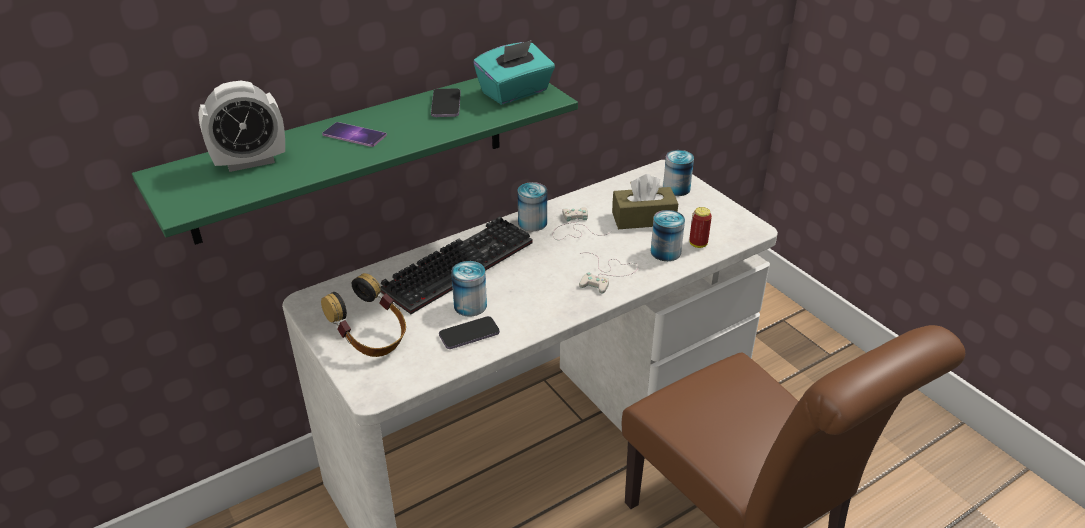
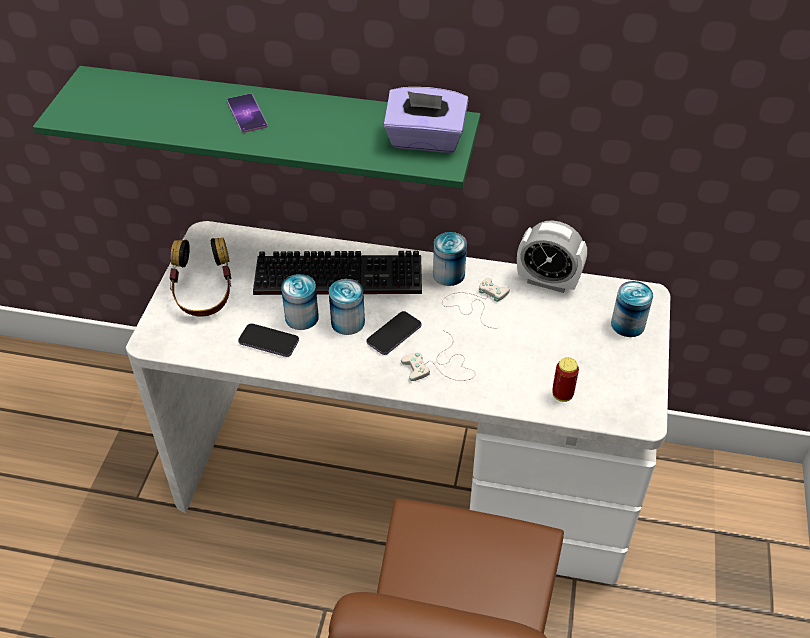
camera: 45 degrees right, 10 degrees up
(250, 162) = (151, 98): alarm clock -> alarm clock (547, 281)
(446, 105) = (352, 122): phone -> phone (394, 334)
(515, 92) = (425, 140): turquoise tissue box -> purple tissue box
(643, 218) = (550, 334): brown tissue box -> none
(665, 252) = (521, 381): can -> can (347, 322)

